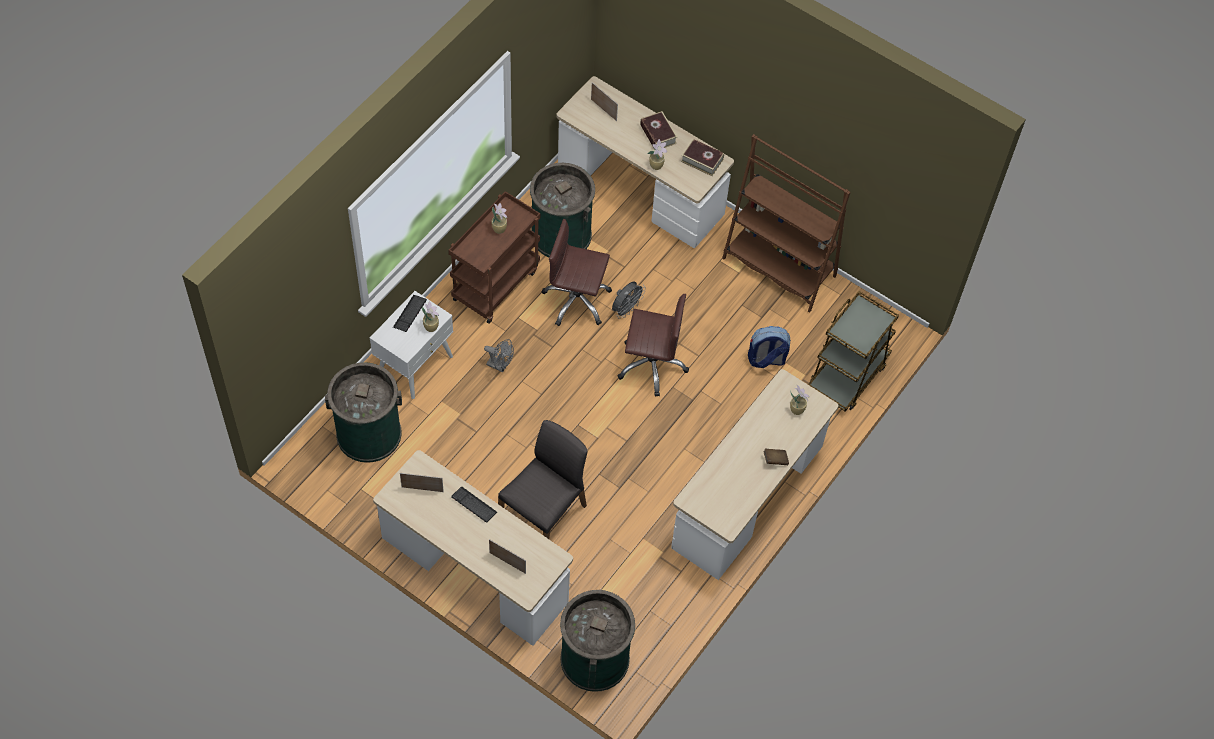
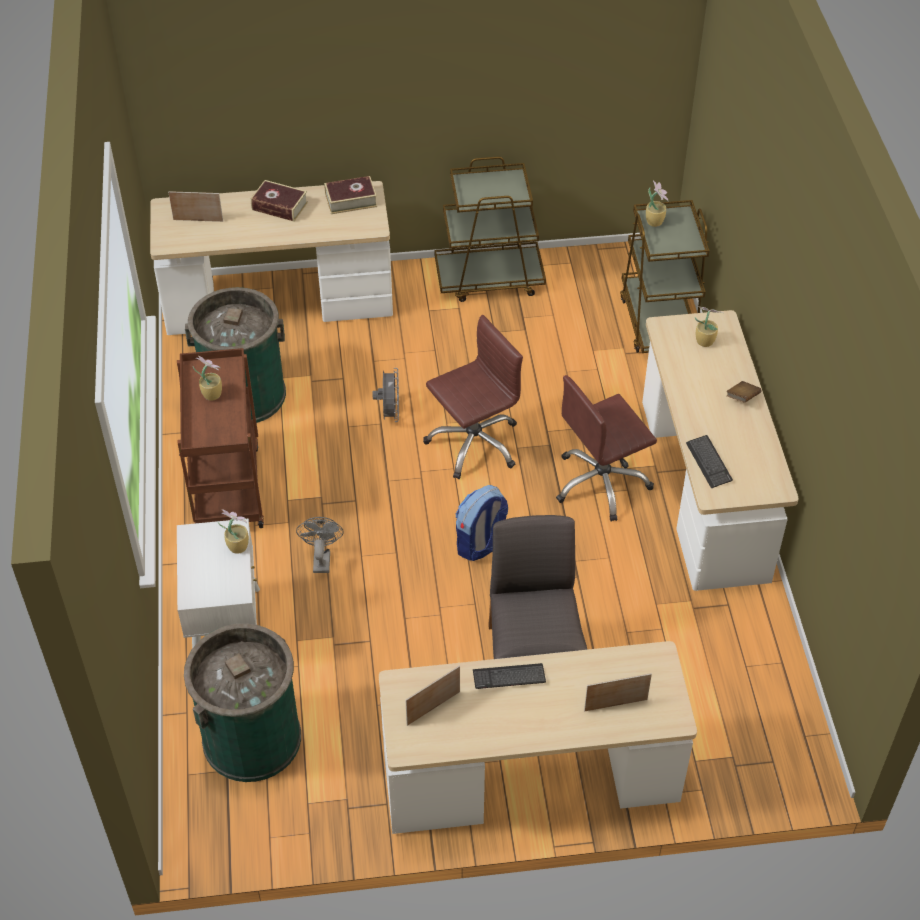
camera: 40 degrees left, 10 degrees down
(410, 314) = (198, 552): keyboard -> keyboard (708, 462)
(500, 366) = (321, 558): grey fan -> grey fan turned 75 degrees counterclockwise
(576, 300) = (330, 441): brown office chair -> brown office chair (601, 483)
(595, 658) = (752, 759): green trash can -> none
(657, 165) = (311, 232): potted plant -> potted plant (654, 221)
(766, 359) = (573, 361): backpack -> backpack (481, 543)
(779, 267) = (490, 278): brown bookcase -> brown cart

